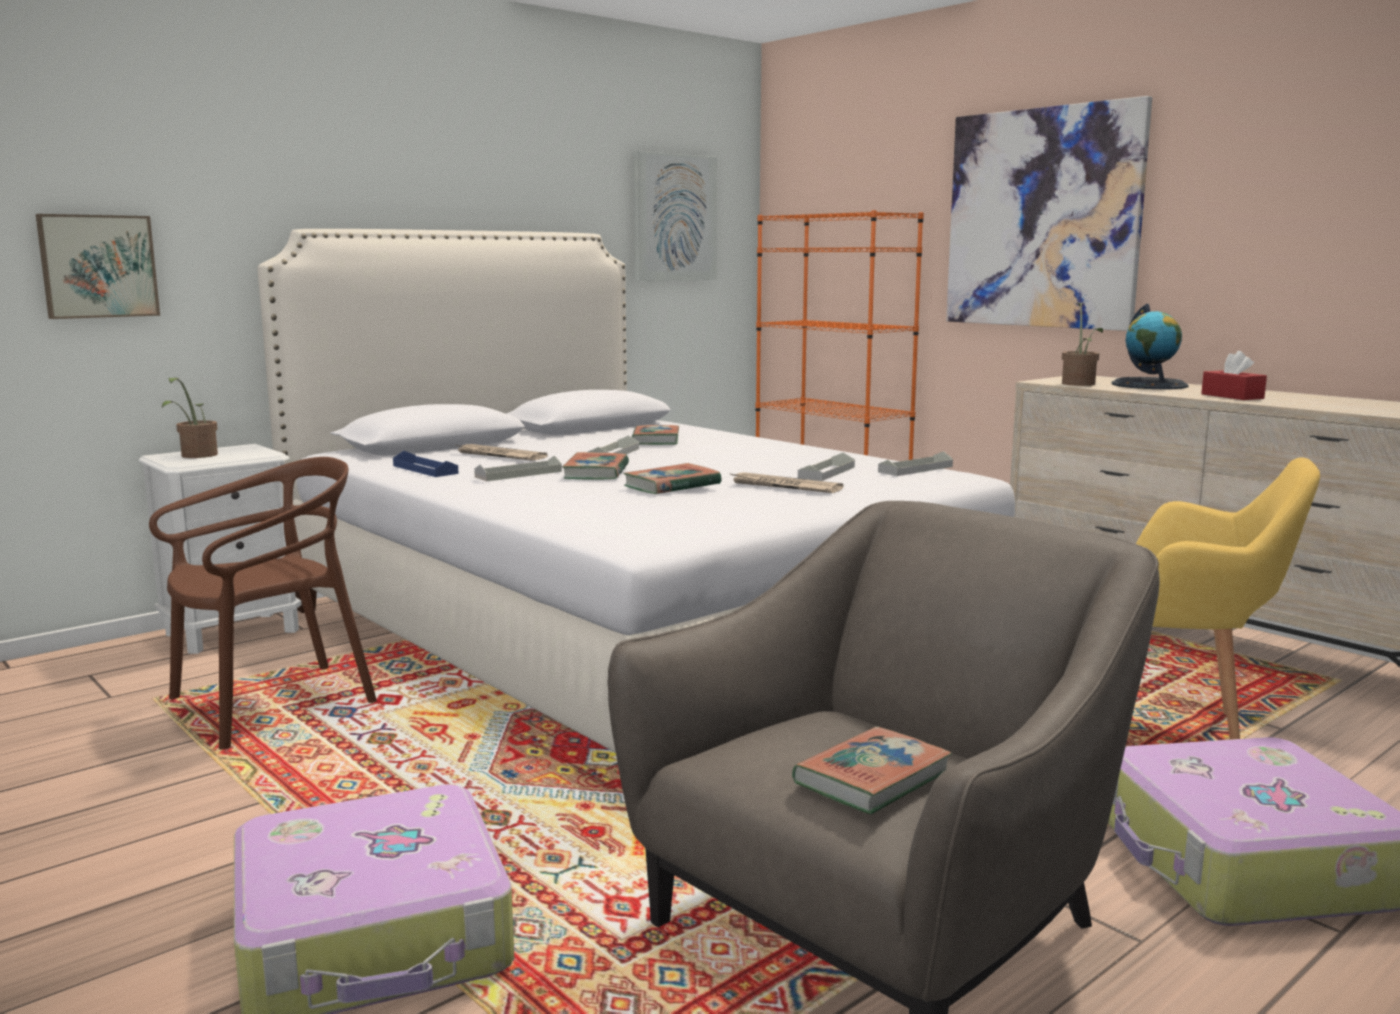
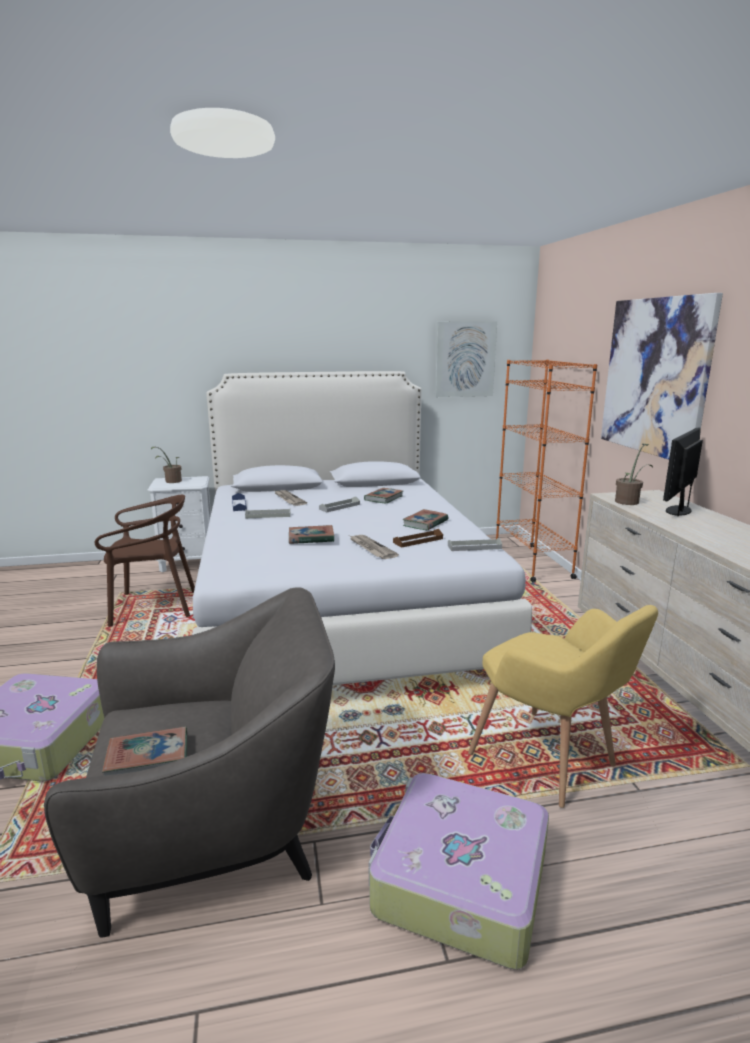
camera: 30 degrees right, 5 degrees up
(98, 266) = (138, 392): picture -> none
(596, 472) = (303, 520): book -> book (425, 523)
(826, 472) = (418, 540): grey tray -> brown tray
(1149, 385) = (678, 510): globe -> monitor
(1232, 396) = (707, 534): red tissue box -> none

